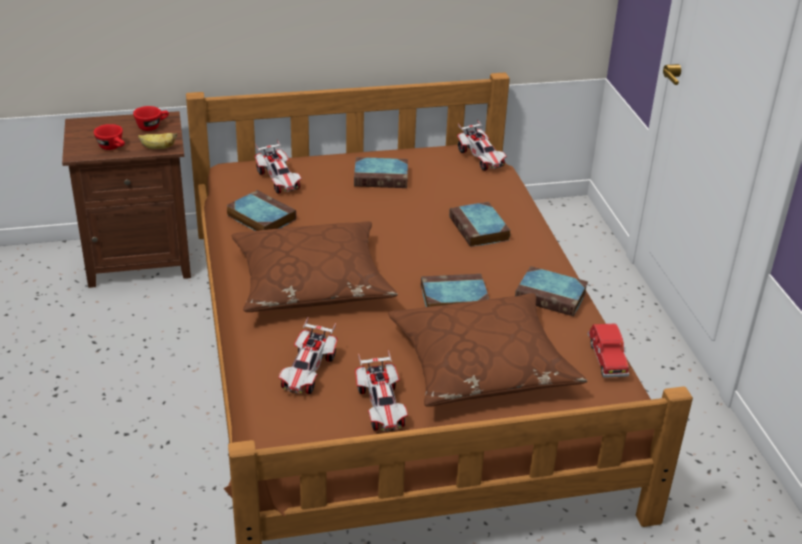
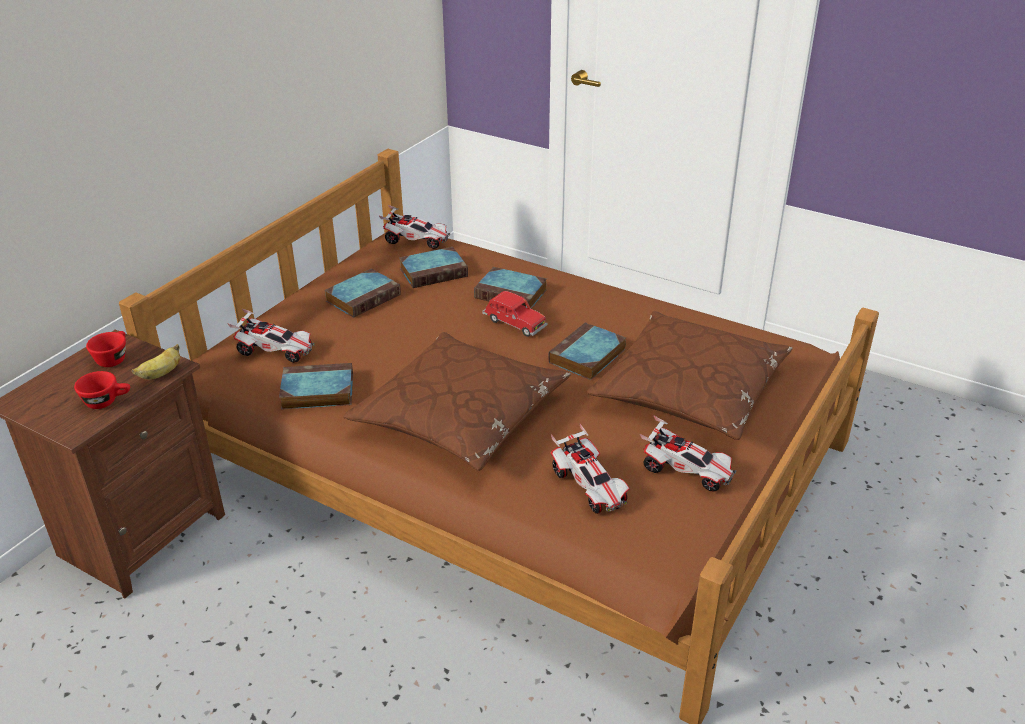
camera: 45 degrees left, 0 degrees up
(552, 296) = (644, 311): book -> book (434, 272)
(606, 359) = (748, 331): red toy car -> red toy car (514, 324)

